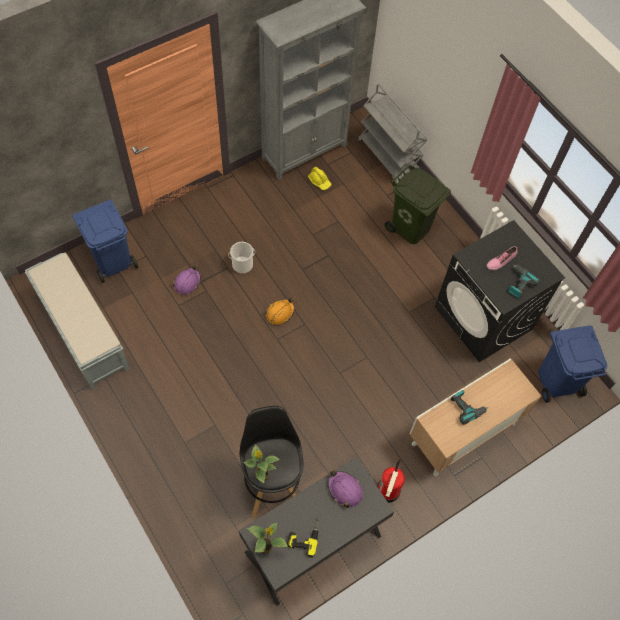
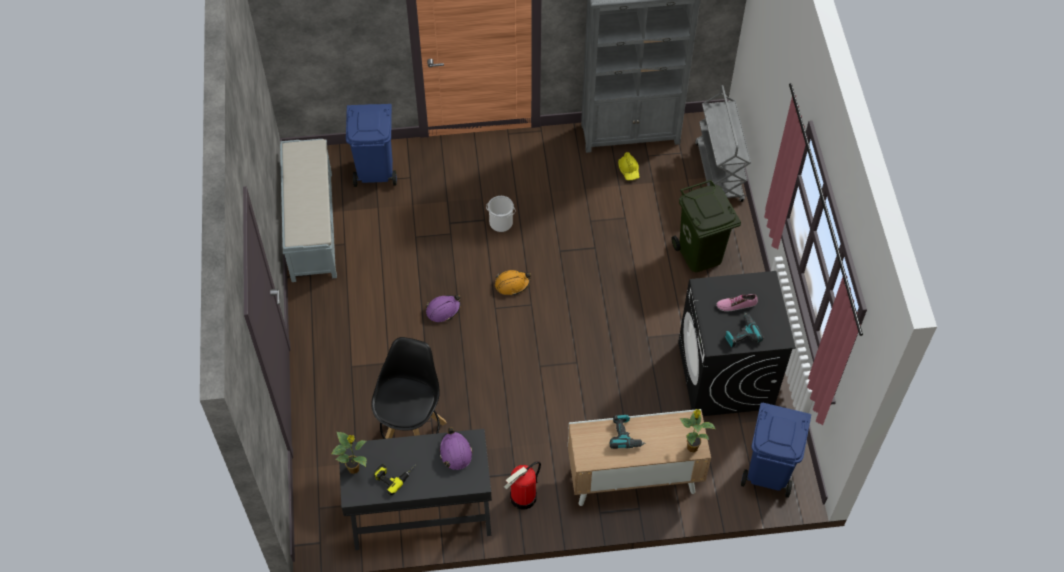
camera: 30 degrees right, 5 degrees down
(187, 282) = (436, 218): purple hard hat -> purple hard hat (443, 310)
(261, 476) = (386, 407): potted plant -> potted plant (692, 446)

